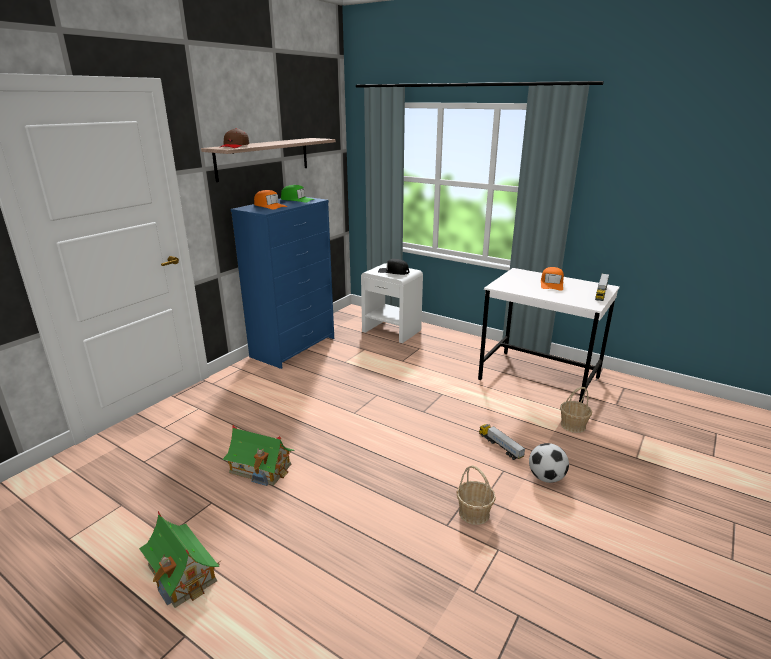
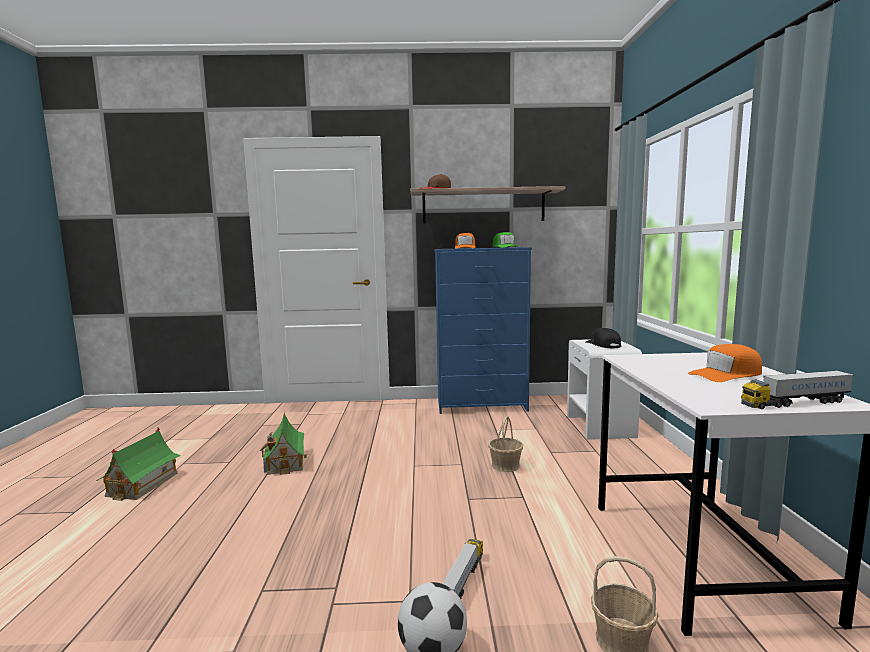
camera: 55 degrees right, 15 degrees down
(474, 513) = (298, 604): basket -> basket (505, 465)

